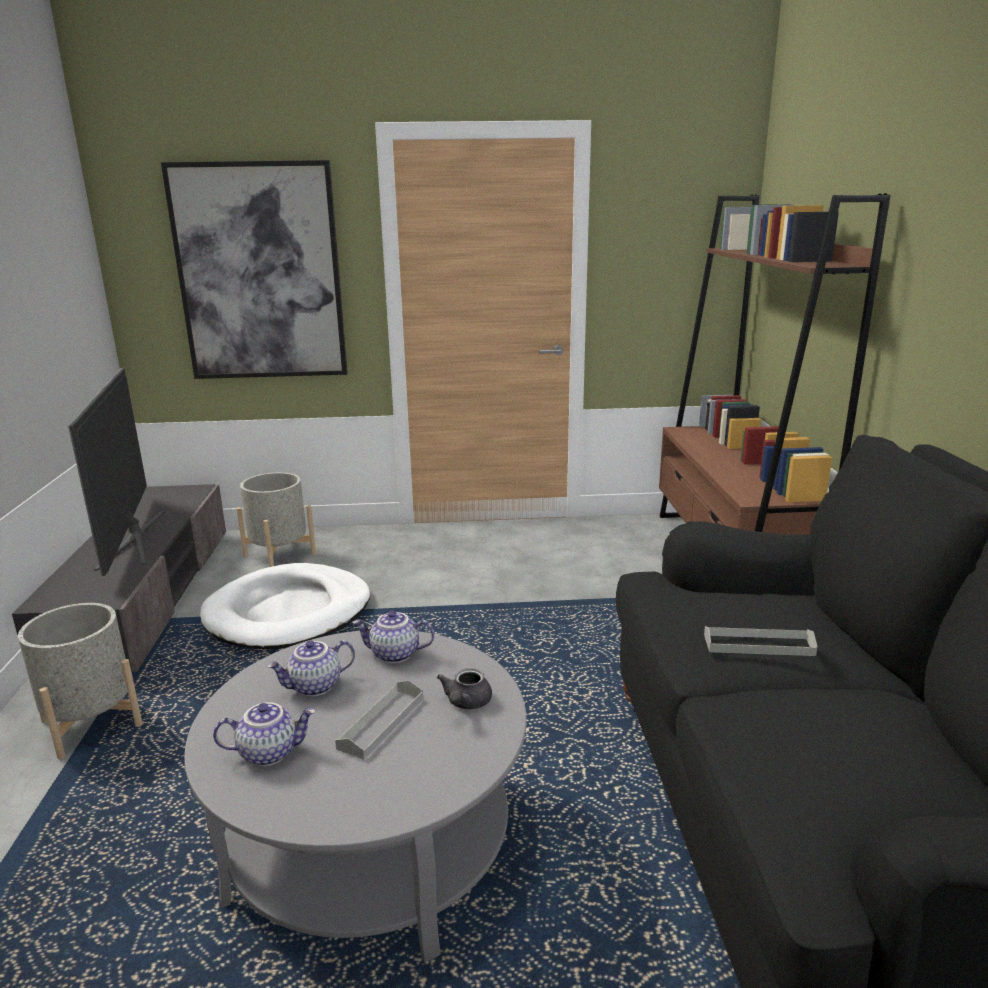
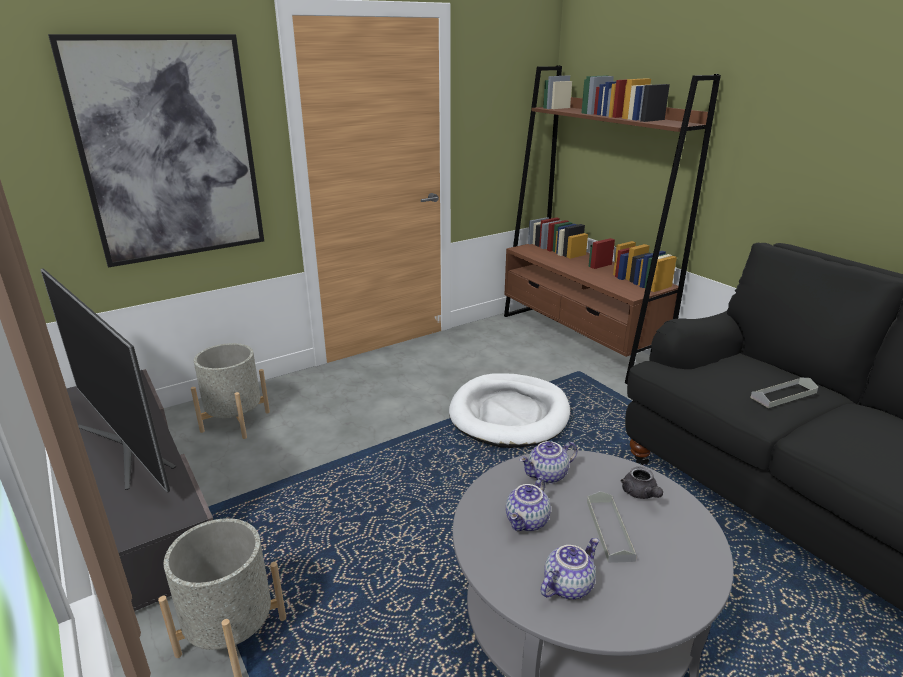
camera: 30 degrees left, 5 degrees up
(289, 612) = (305, 470): white dog bed -> white dog bed (509, 414)

